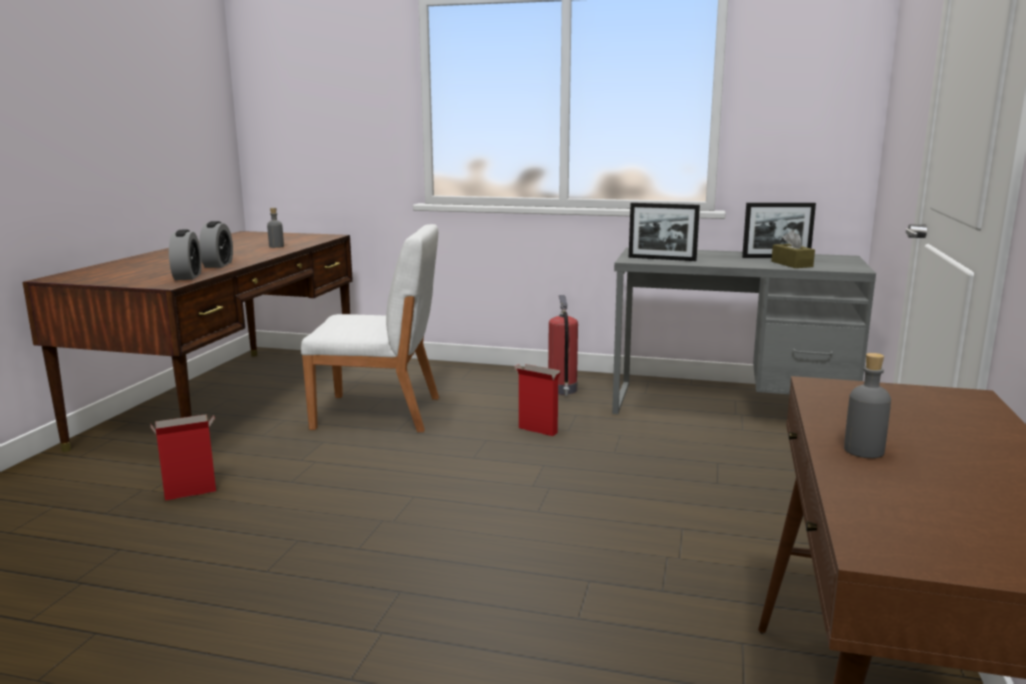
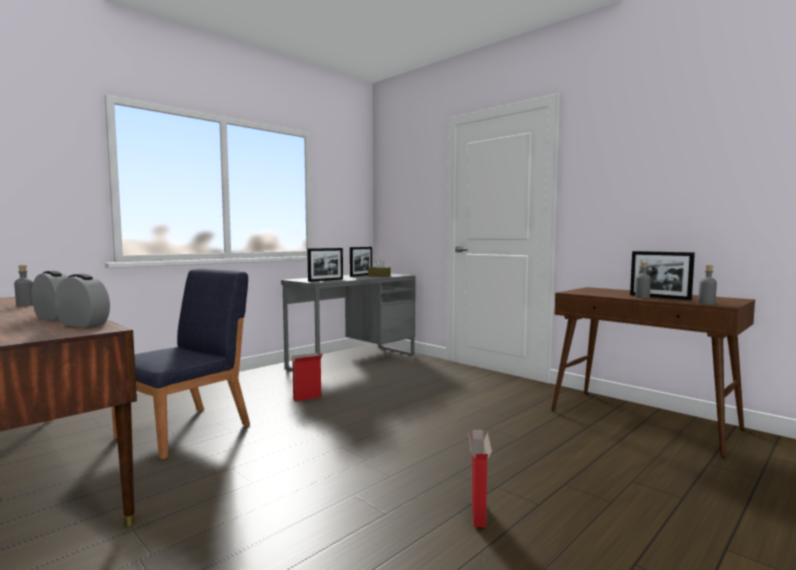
camera: 60 degrees left, 10 degrees down
(191, 493) = (197, 531): cardboard box -> cardboard box (478, 512)
(379, 413) = (186, 430): white chair -> blue chair
(562, 390) = (263, 380): fire extinguisher -> none
(864, 526) = (706, 303): none -> grey bottle
(912, 469) = (659, 297): none -> picture frame

